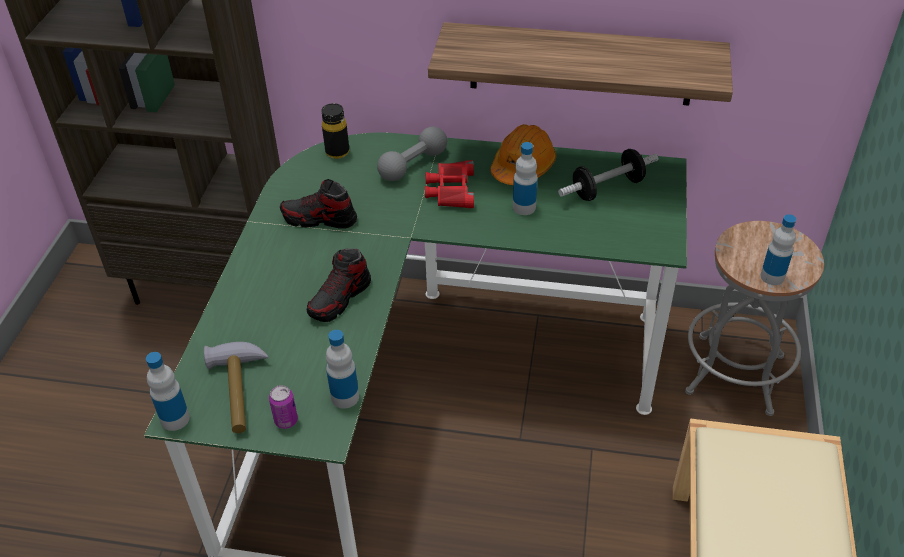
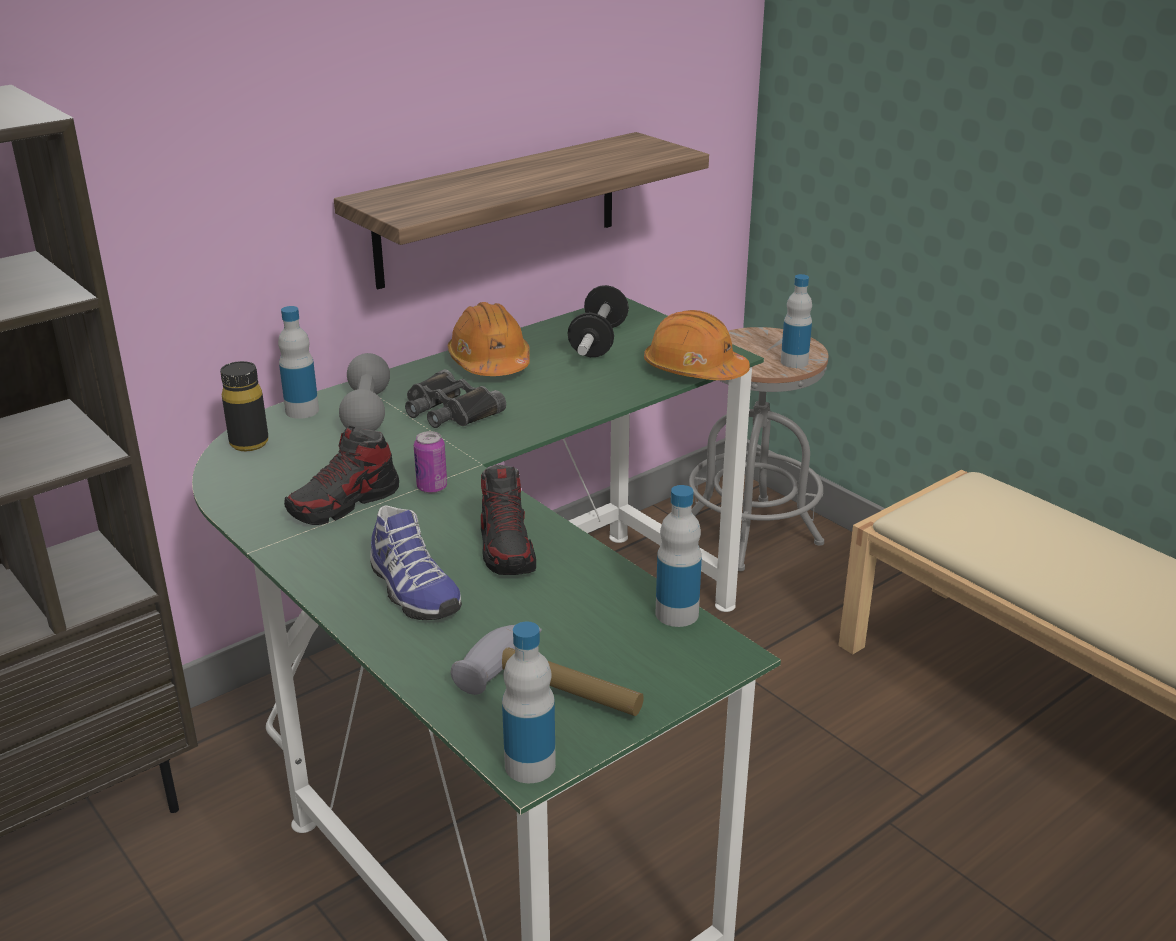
camera: 50 degrees left, 15 degrees down
(269, 292) = (411, 591): none -> shoe
(286, 421) = (658, 672): can -> can (432, 487)
(450, 190) = (449, 410): red binoculars -> black binoculars
(524, 207) = (550, 388): bottle -> bottle (302, 411)
(624, 247) = (694, 370): none -> orange hard hat

